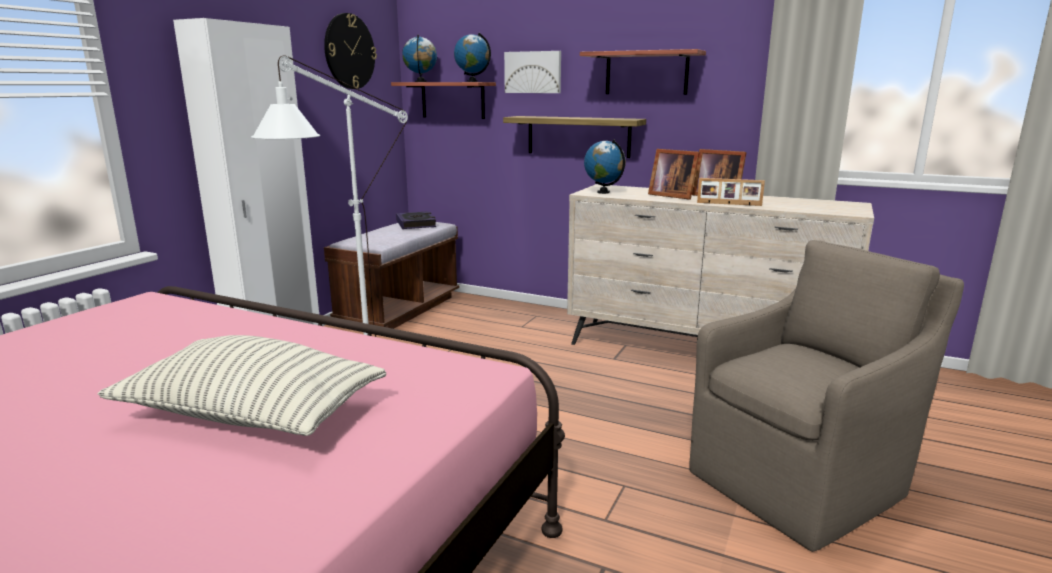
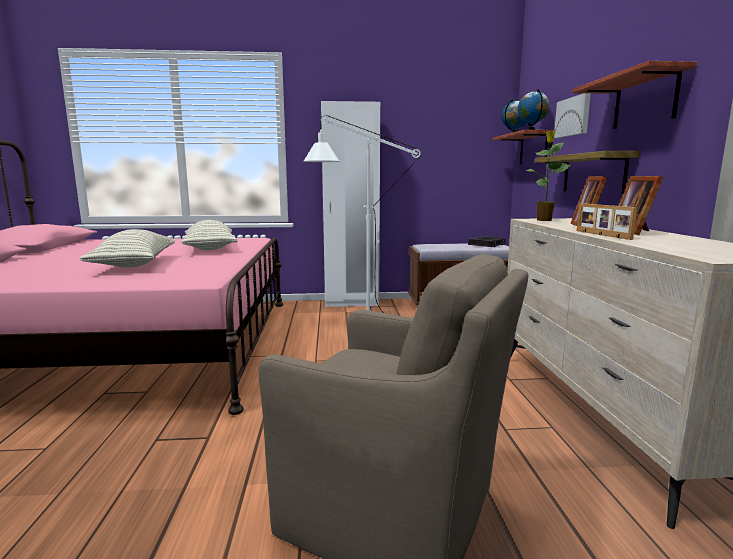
camera: 60 degrees right, 5 degrees down
(187, 341) = (210, 248): none -> pillow
(349, 51) = (459, 117): wall clock -> none
(603, 192) = (544, 220): globe -> potted plant

